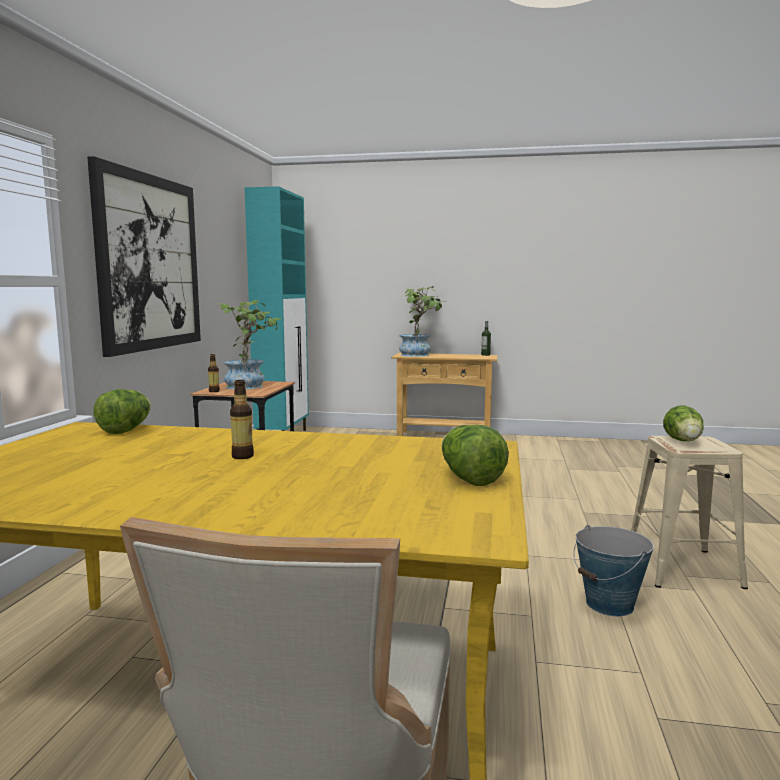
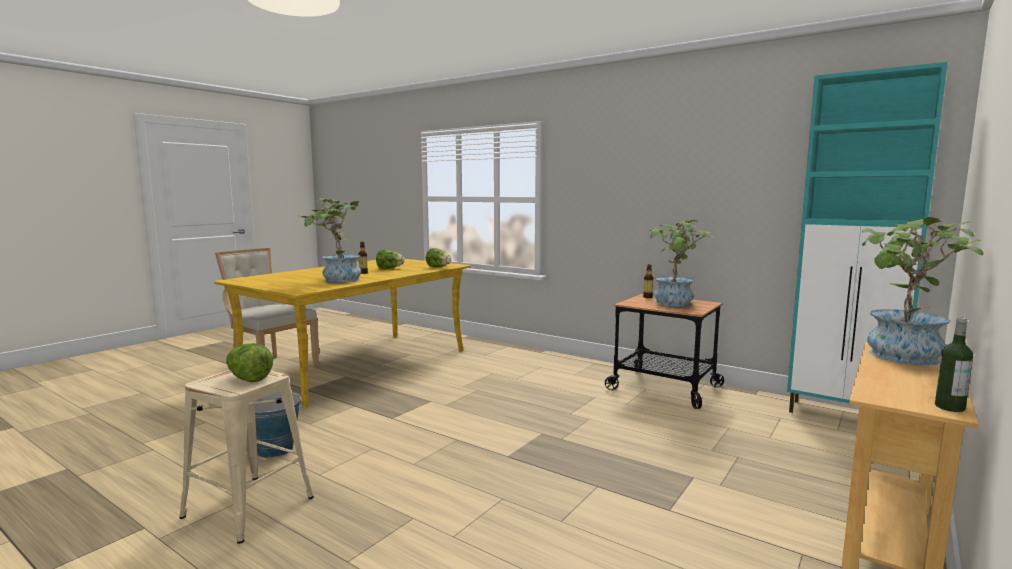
camera: 115 degrees right, 0 degrees up
(149, 263) = (622, 186): picture -> none
(360, 451) = (336, 280): none -> potted plant
(469, 479) = (271, 284): lettuce -> lettuce (389, 268)

